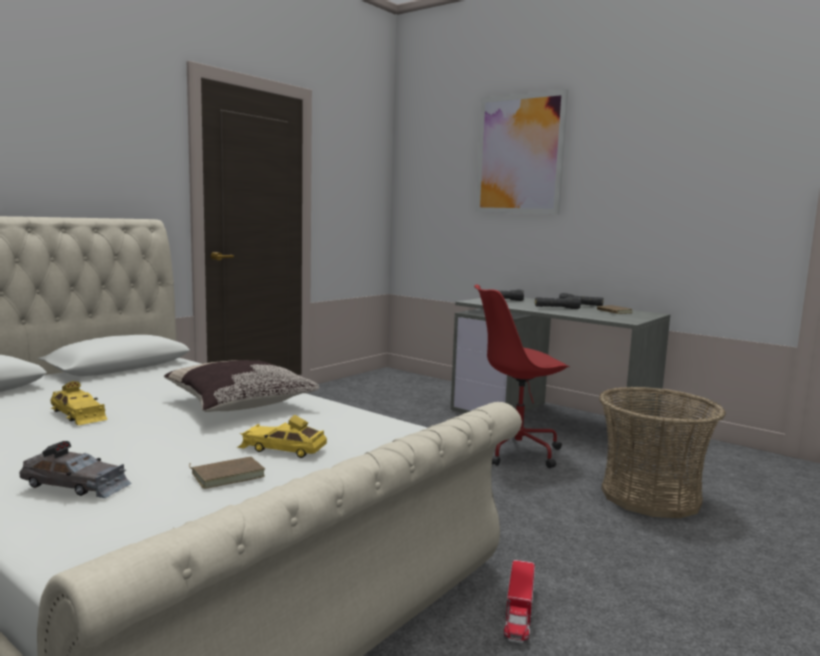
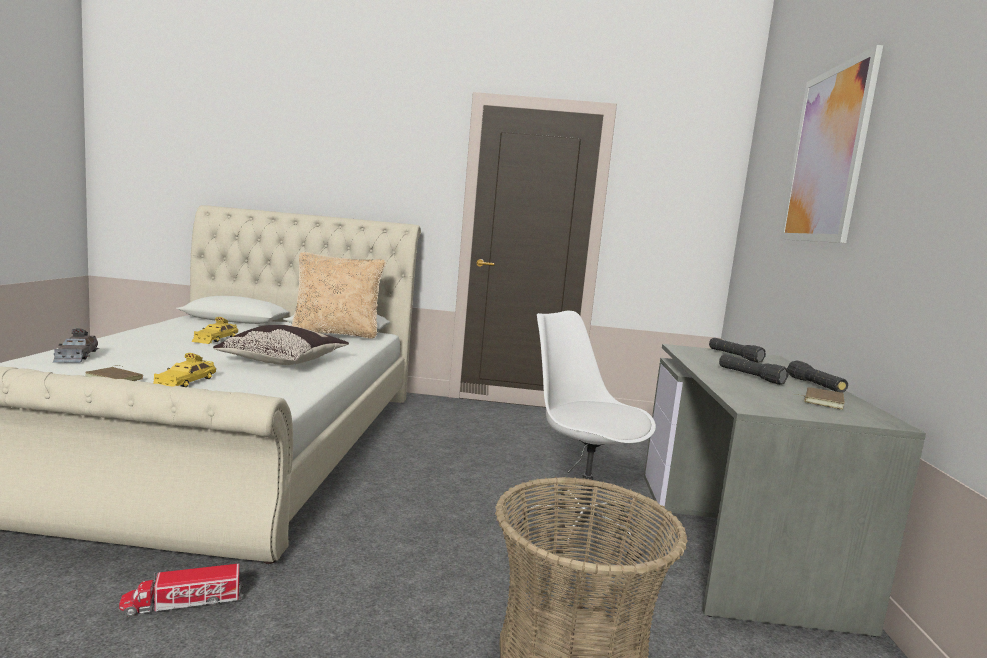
camera: 55 degrees right, 0 degrees up
(148, 371) = (336, 335): none -> beige pillow
(282, 448) = (184, 382): yellow toy car -> yellow toy car turned 150 degrees counterclockwise
(514, 452) = (577, 534): red office chair -> white office chair

